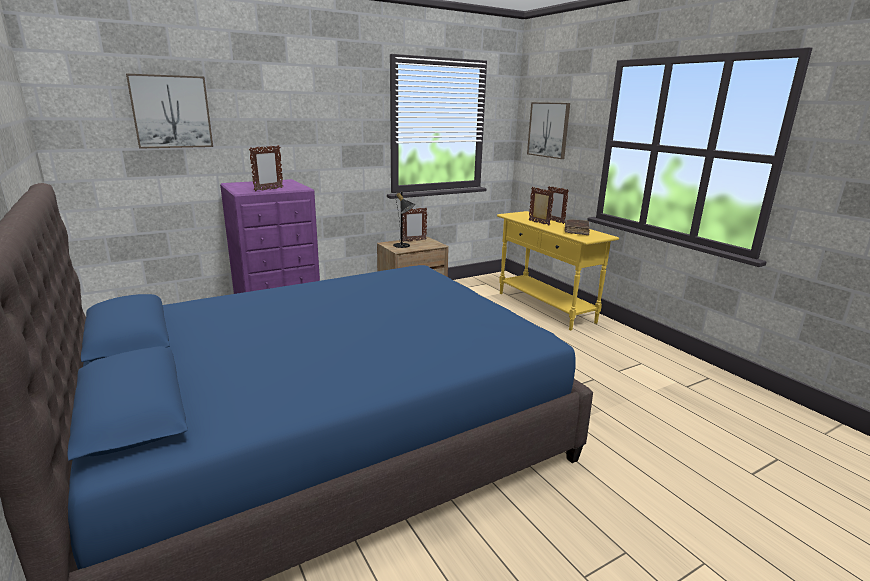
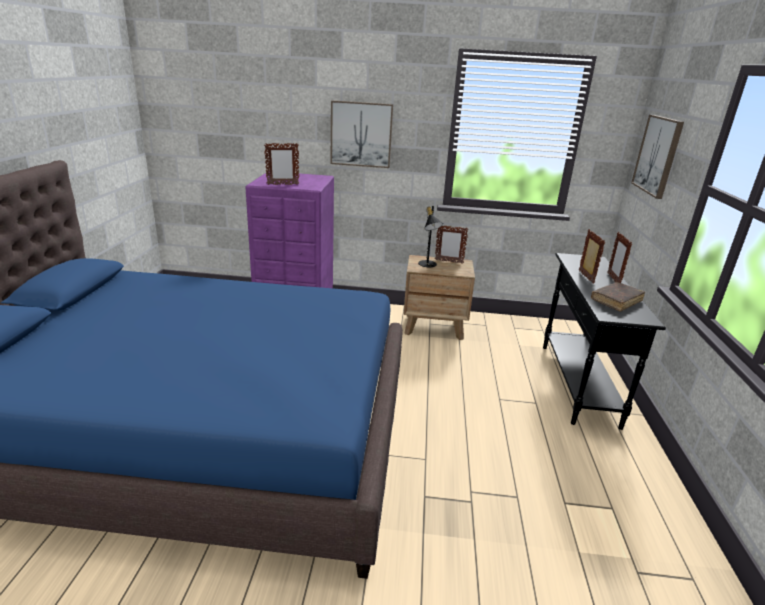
camera: 35 degrees right, 5 degrees up
(171, 112) = (235, 103): picture -> picture (361, 134)
(545, 307) = (577, 383): yellow console table -> black console table

